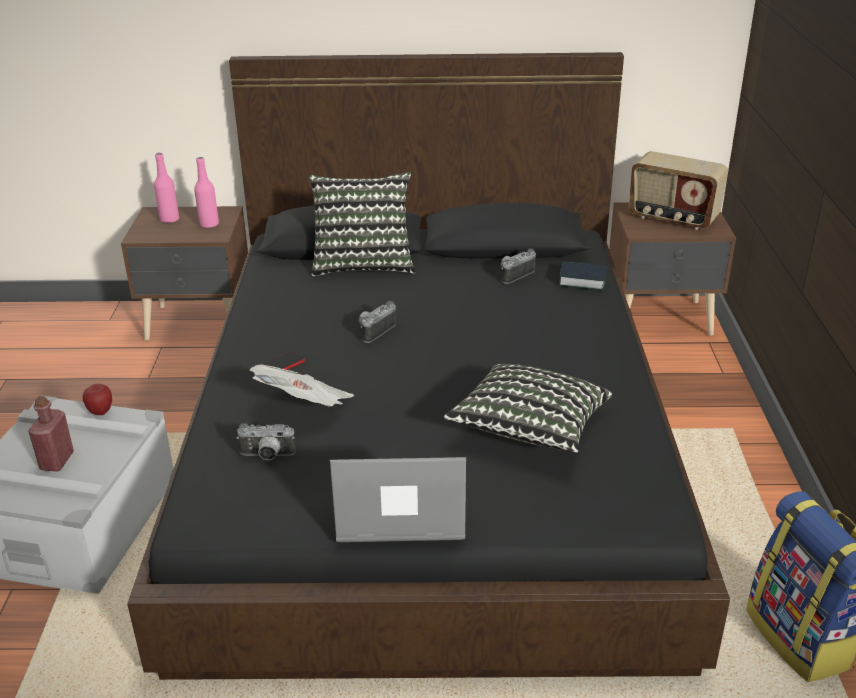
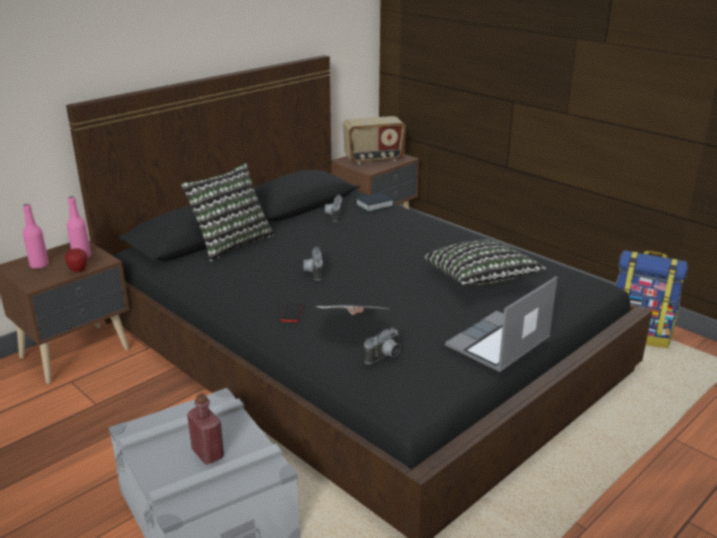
camera: 45 degrees left, 5 degrees down
(100, 412) = (181, 411): apple -> apple (78, 270)

